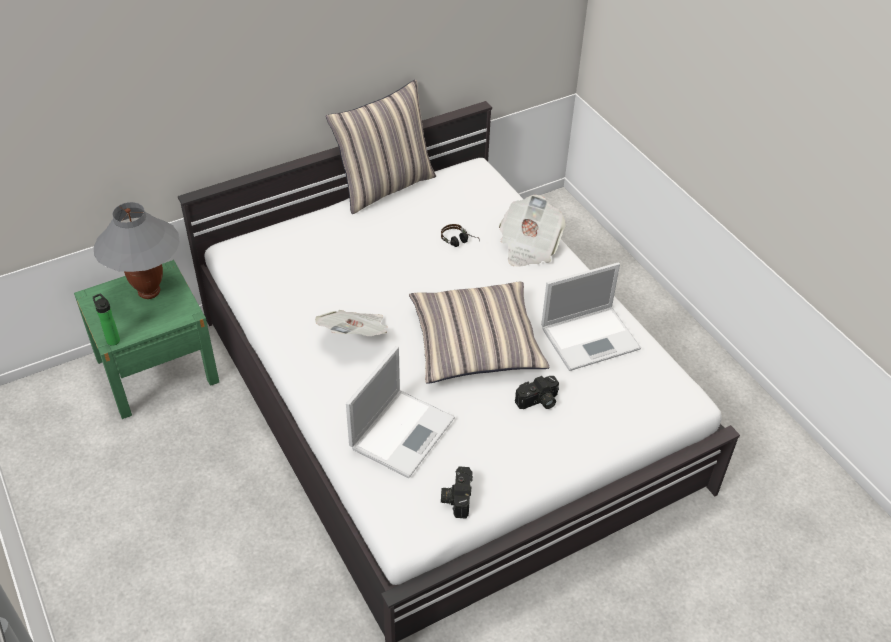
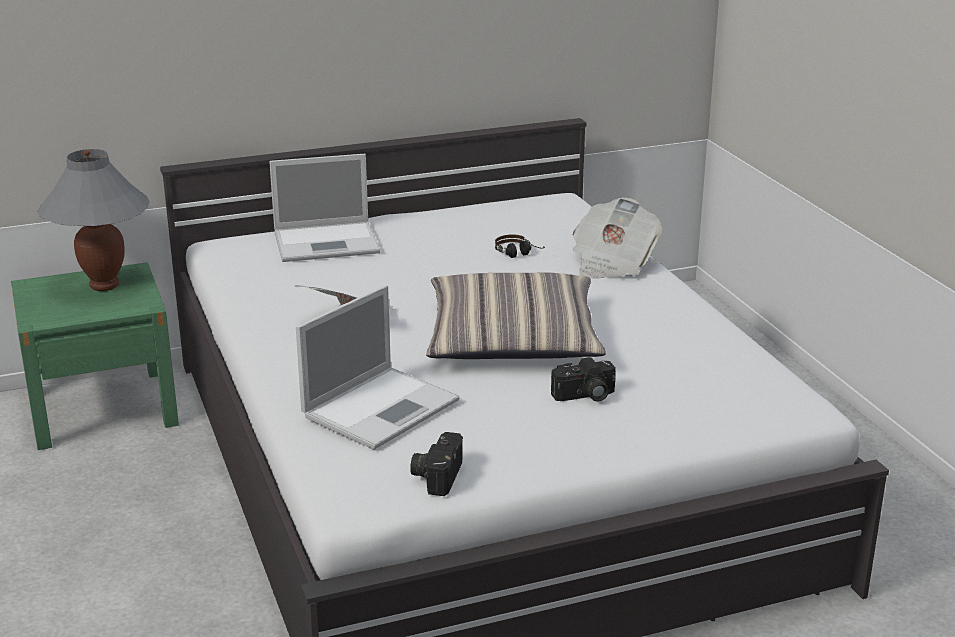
camera: 10 degrees right, 20 degrees down
(112, 339) = (39, 321): bottle -> none
(385, 186) = (437, 206): pillow -> none
(591, 337) = (678, 344): laptop -> laptop (328, 242)

